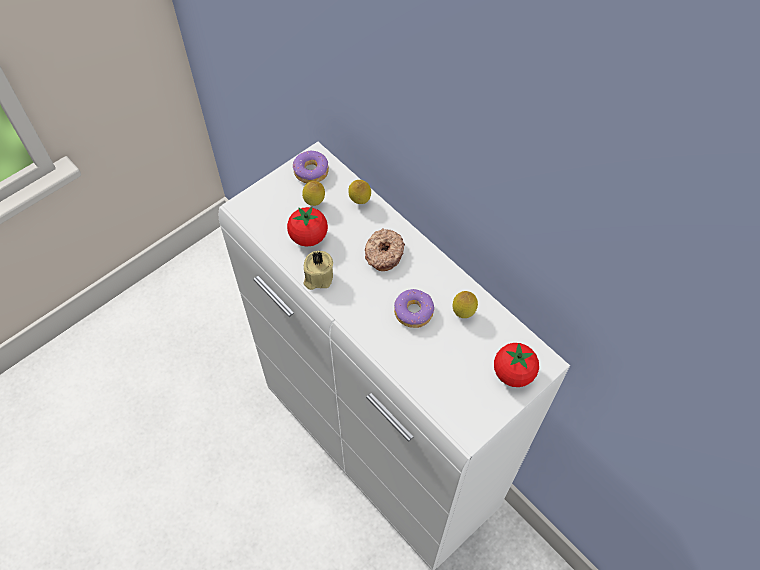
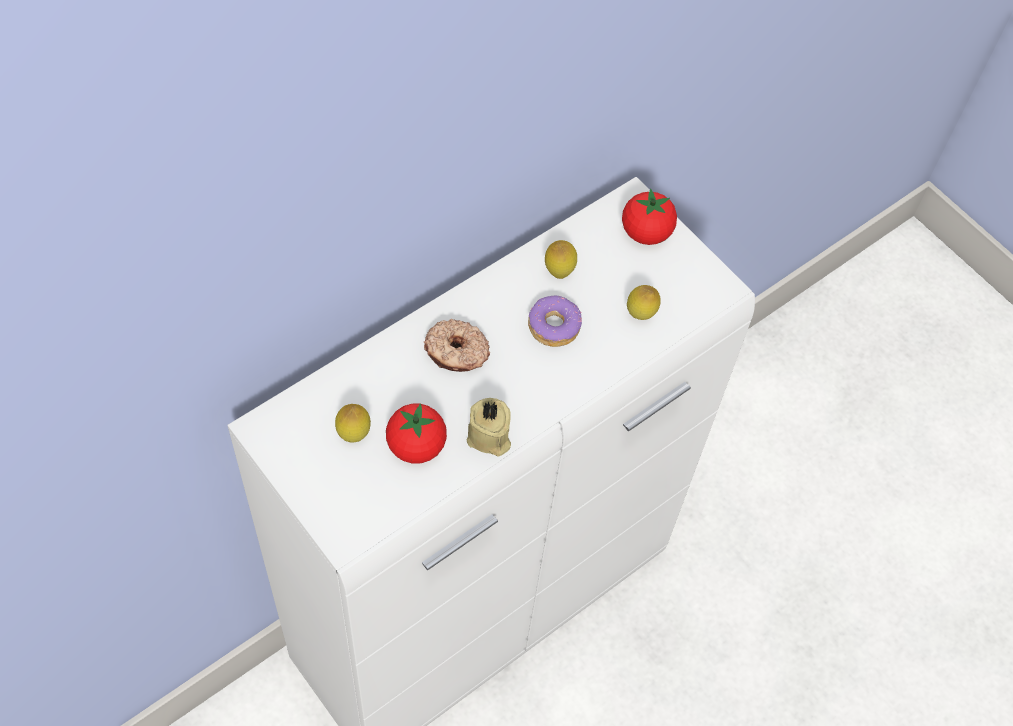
camera: 90 degrees left, 0 degrees up
(311, 172) = (291, 436): donut -> none
(360, 202) = (360, 374): lemon -> lemon (640, 315)

